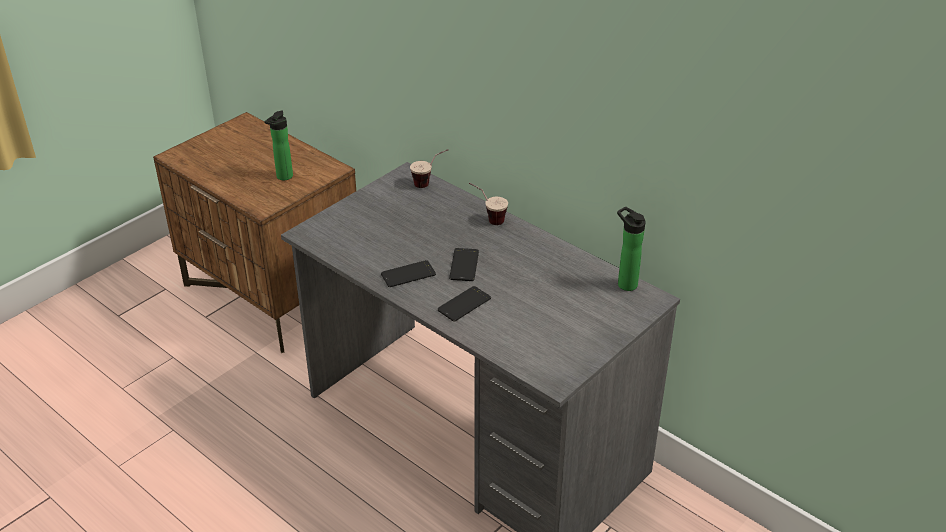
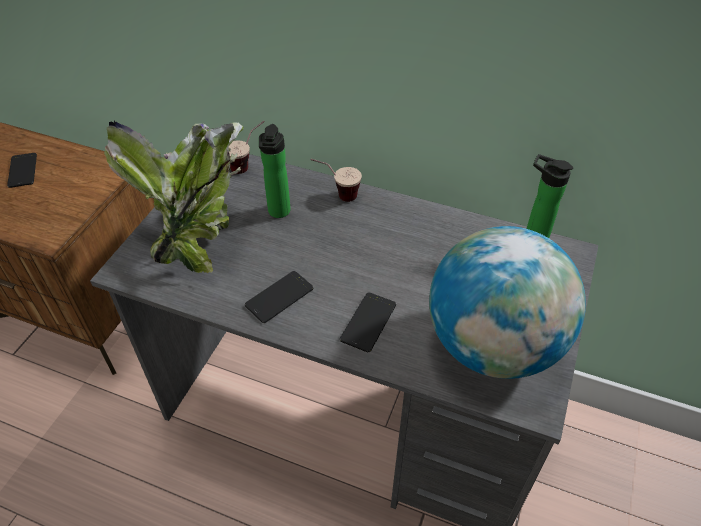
camera: 20 degrees left, 10 degrees up
(283, 177) = (61, 191): bottle -> bottle (278, 213)
(369, 218) = (197, 229): none -> potted plant
(464, 265) = (340, 265): phone -> phone (23, 170)
(548, 339) = (493, 345): none -> globe

